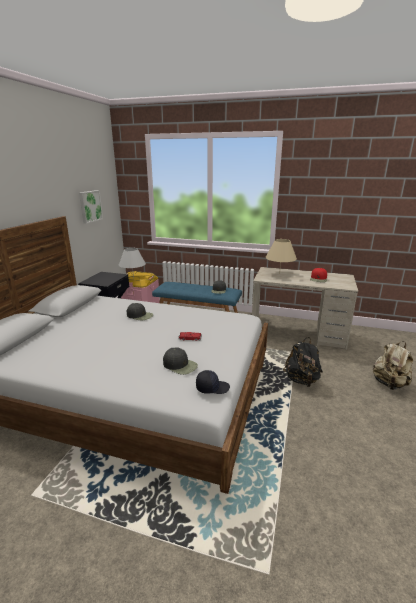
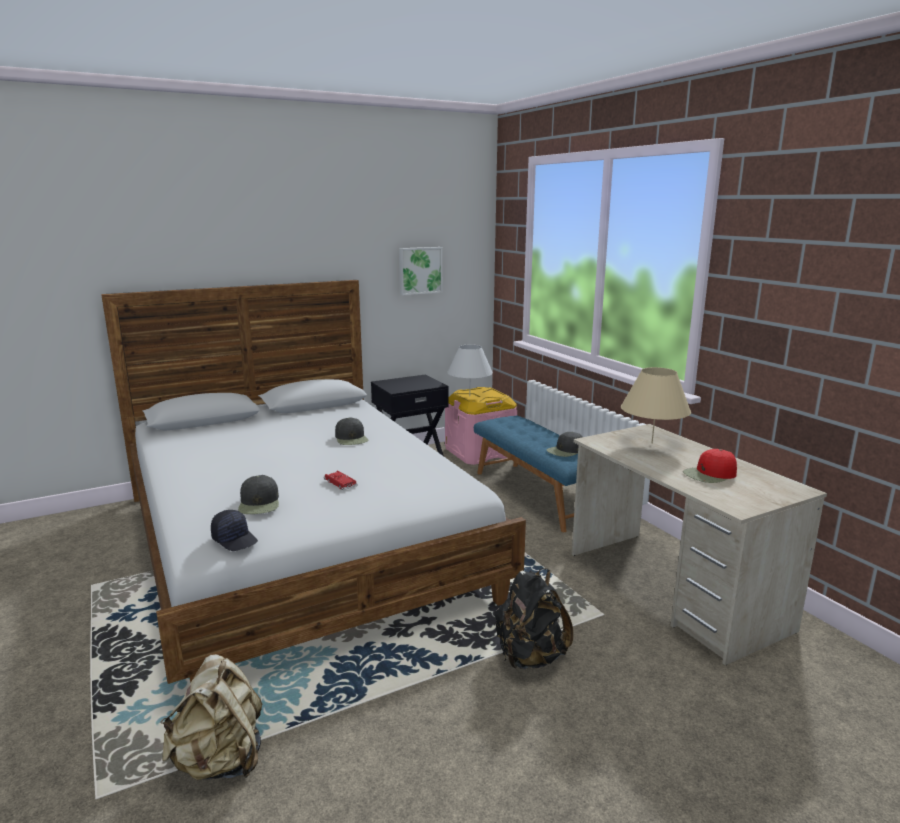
camera: 45 degrees right, 5 degrees down
(389, 384) = (699, 769): beige backpack -> beige backpack (220, 761)

